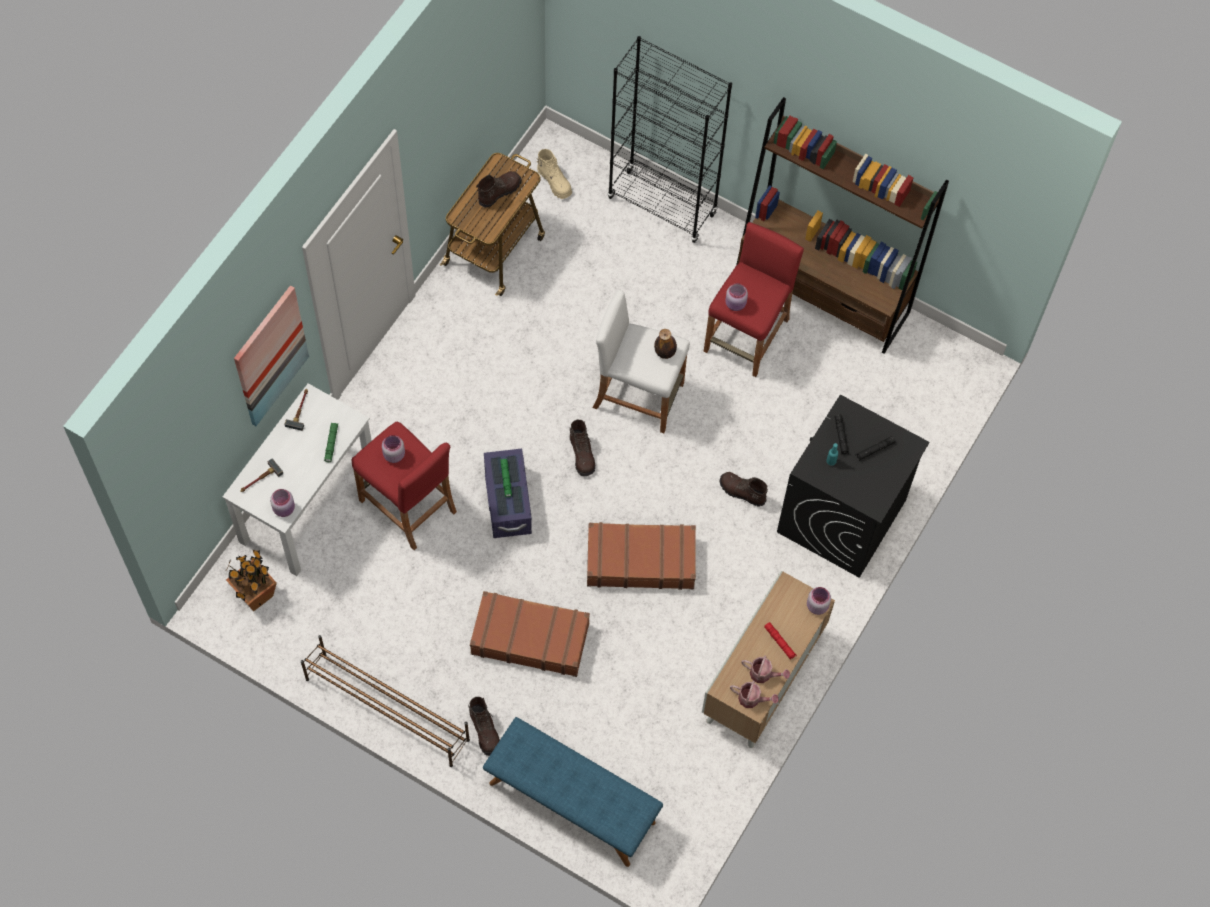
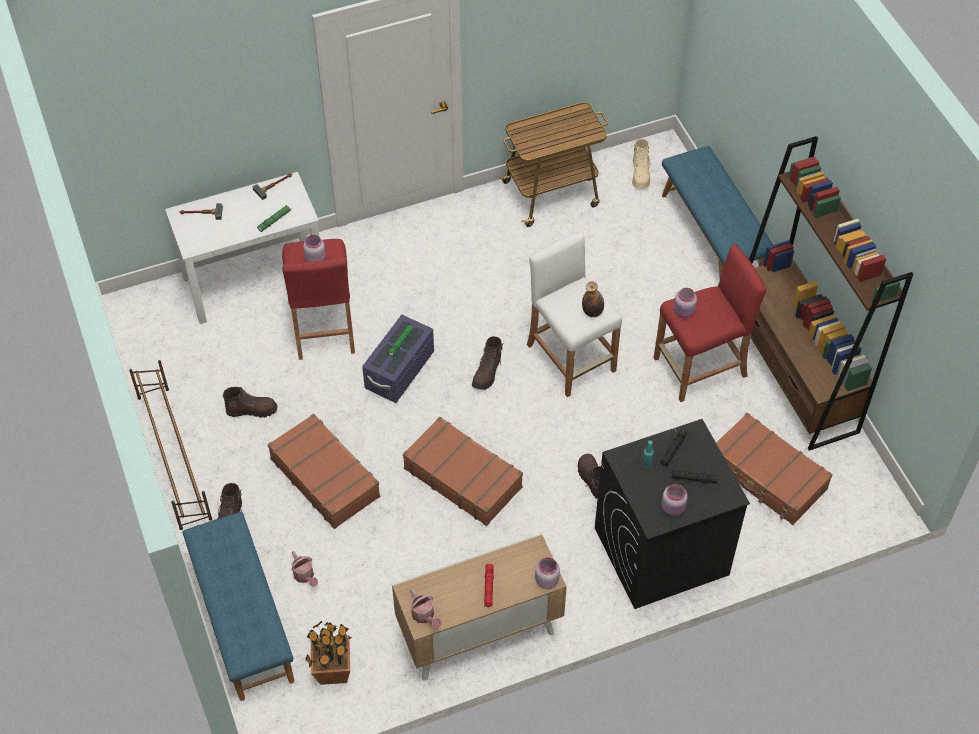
camera: 40 degrees right, 10 degrees down
(255, 595) = (159, 318): potted plant -> potted plant (333, 671)
(270, 355) = (252, 104): picture -> none
(284, 508) = (199, 243): pink jar -> pink jar (673, 508)
(499, 192) = (564, 129): brown boot -> brown boot (252, 410)
(662, 206) = (712, 237): black bookcase -> blue bench
(763, 674) = (452, 603): watering can -> watering can (305, 576)
(870, 397) = (767, 476): none -> brown suitcase

